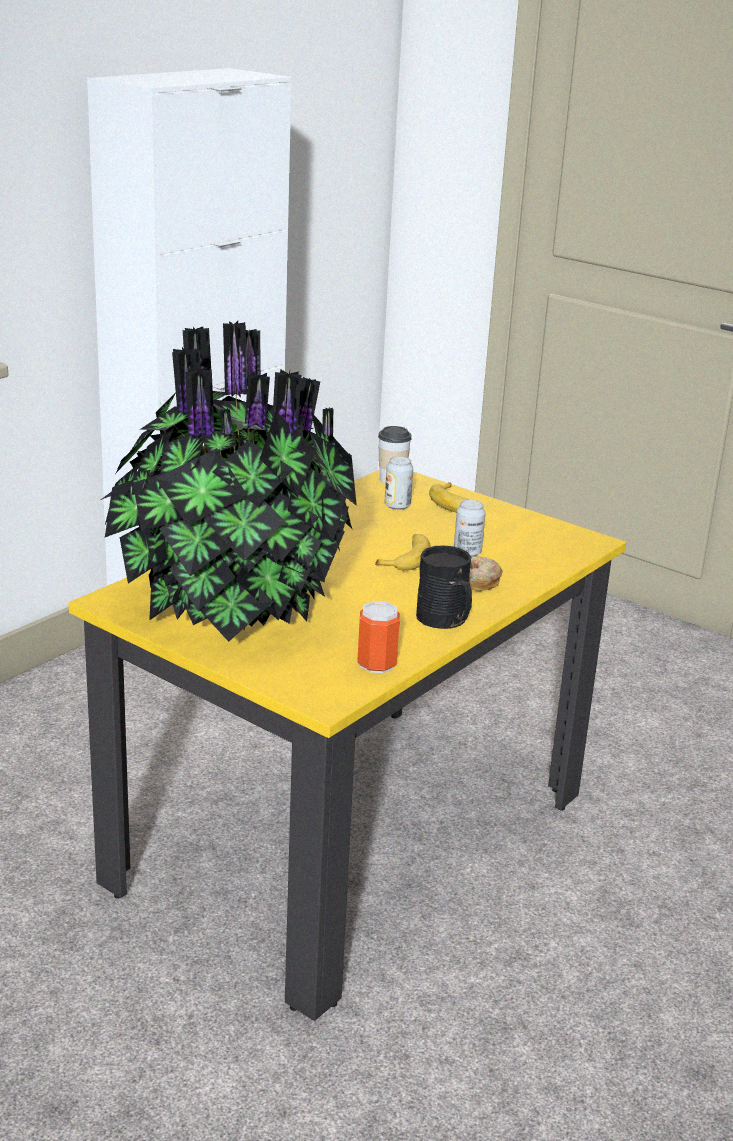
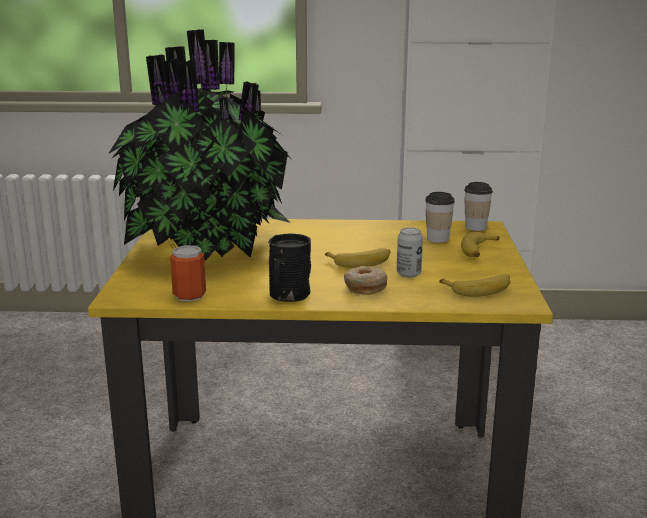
camera: 55 degrees right, 5 degrees down
(397, 506) = (438, 239): can -> cup
(544, 543) = (479, 290): none -> banana

